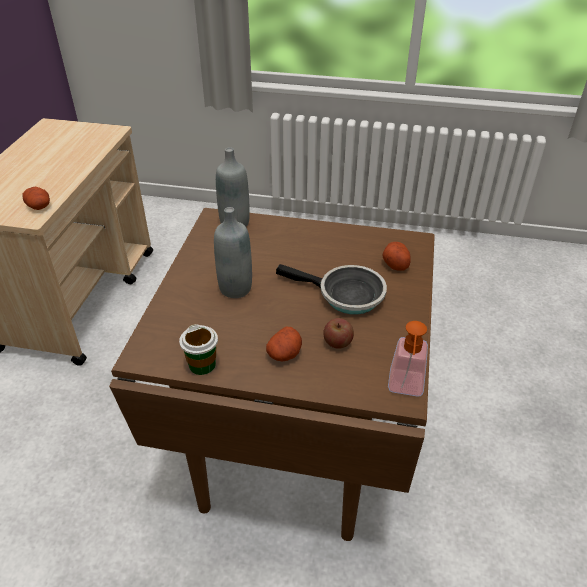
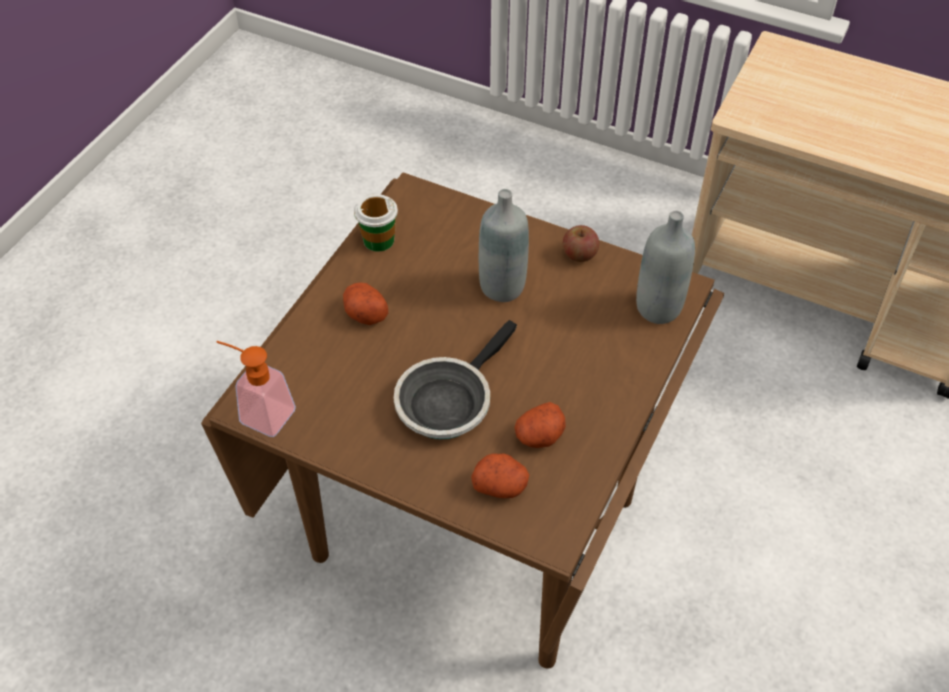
camera: 105 degrees right, 10 degrees up
(39, 206) = (770, 121): potato -> potato (539, 436)
(337, 342) = (362, 368): apple -> apple (579, 254)

